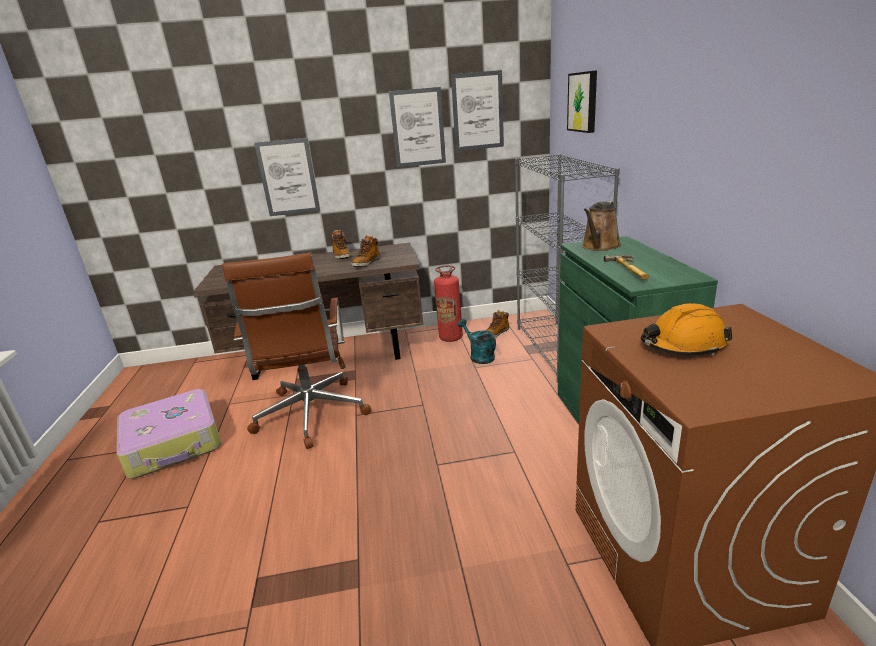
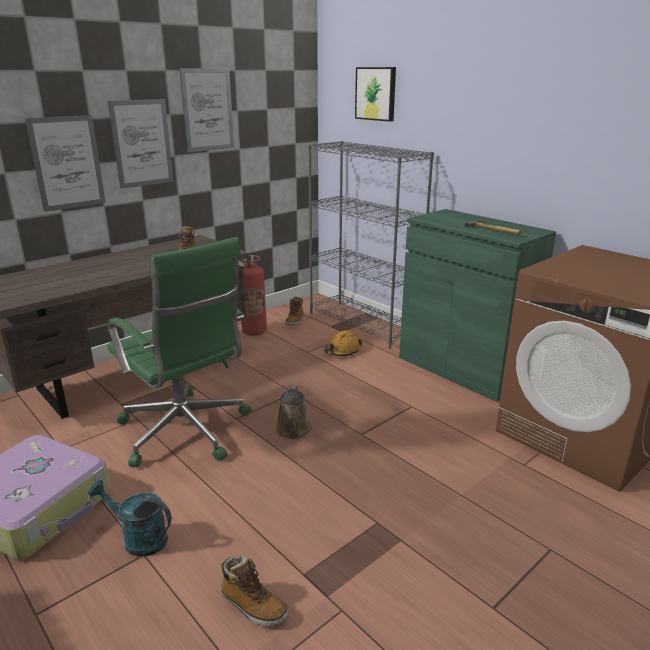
camera: 35 degrees left, 0 degrees up
(311, 415) = (186, 432): brown office chair -> green office chair
(342, 256) = (142, 254): boot -> boot (253, 606)
(478, 111) = (261, 96): picture -> picture (142, 143)
(479, 356) = (300, 342): turquoise watering can -> turquoise watering can (138, 538)
(599, 246) = (441, 217): brown watering can -> brown watering can (293, 431)
(683, 345) = (593, 271): orange hard hat -> orange hard hat (342, 351)

